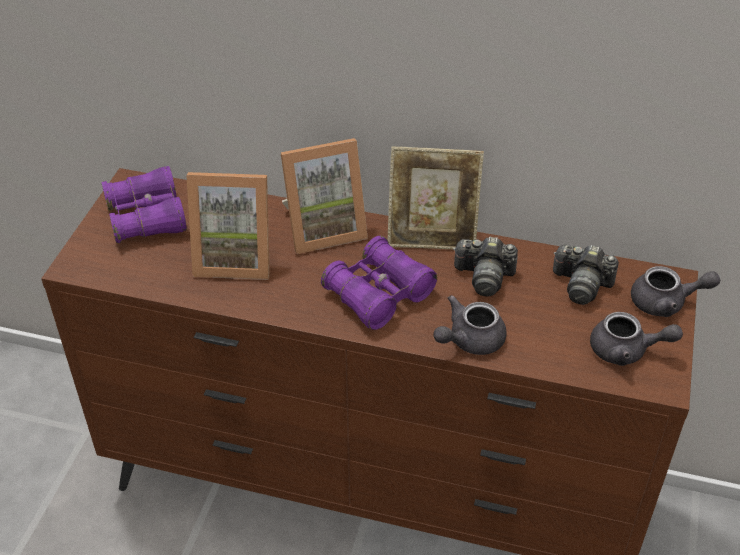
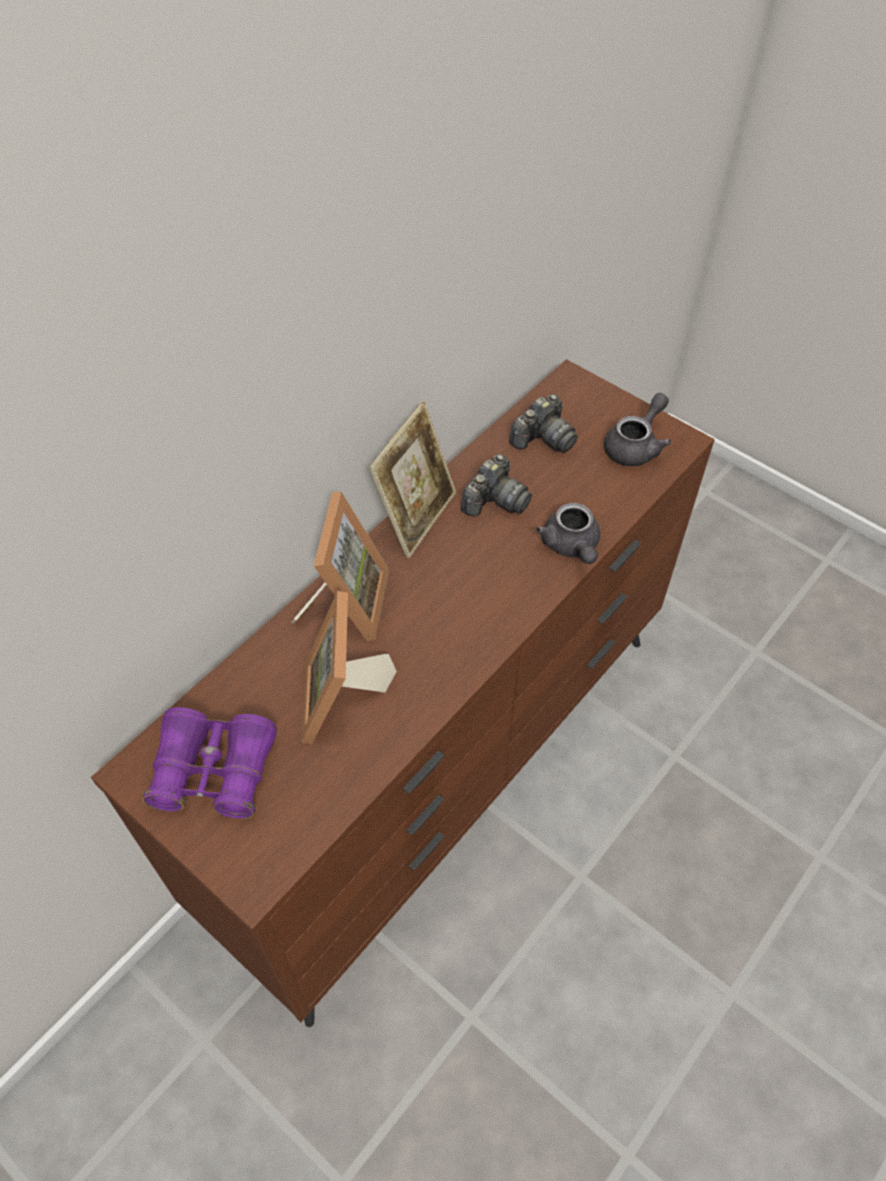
camera: 65 degrees left, 10 degrees up
(235, 258) = (343, 701): picture frame -> picture frame turned 150 degrees clockwise
(378, 294) = (473, 592): purple binoculars -> none
(666, 303) = (593, 396): grey teapot -> none

